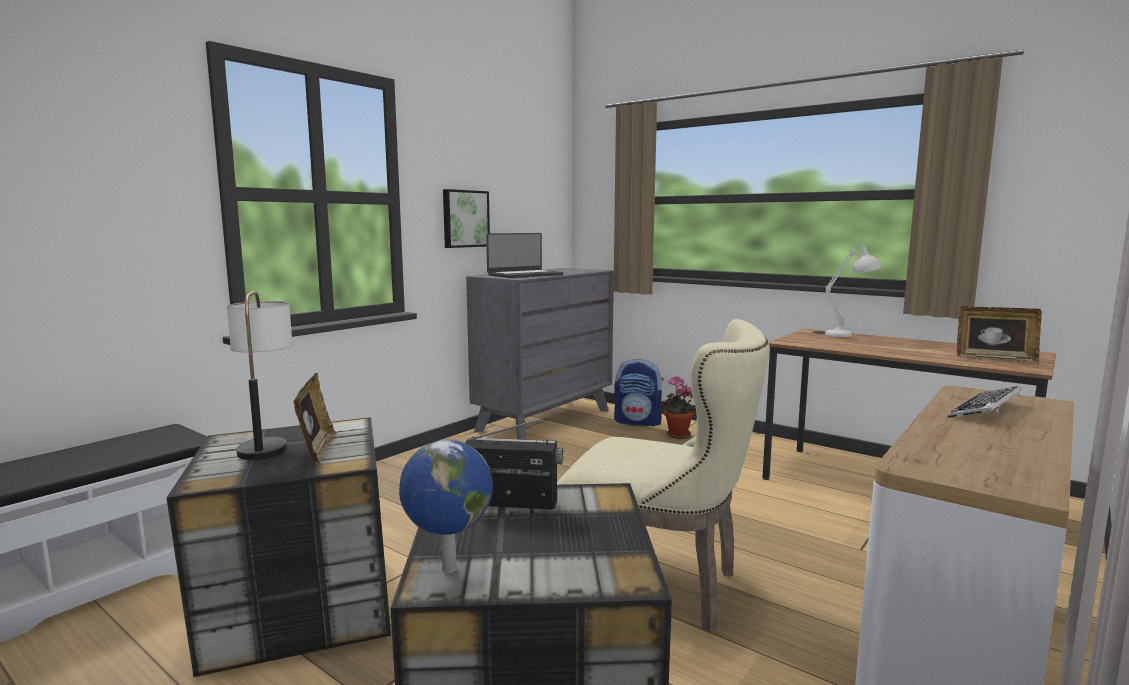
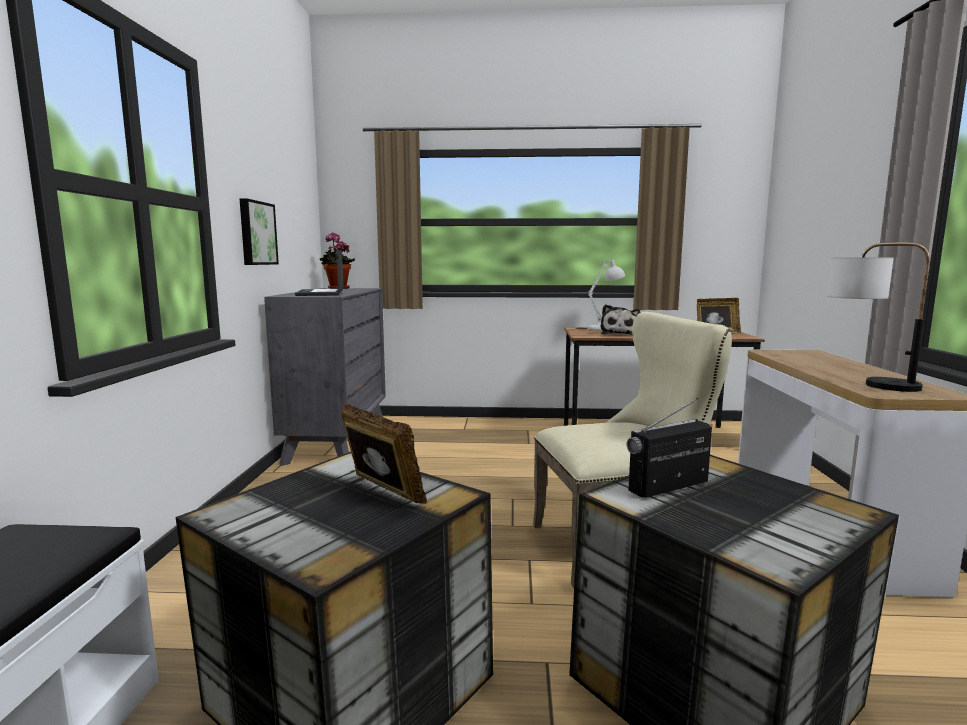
camera: 35 degrees left, 0 degrees up
(267, 442) = (293, 502): table lamp -> table lamp (865, 383)
(447, 569) = (757, 549): globe -> none
(524, 275) = (322, 293): laptop -> laptop turned 150 degrees clockwise
(638, 422) = (423, 426): backpack -> none
(676, 435) = (468, 431): potted plant -> potted plant (337, 288)
(845, 344) = (619, 334): none -> plush toy
(985, 410) = (807, 360): keyboard -> none

